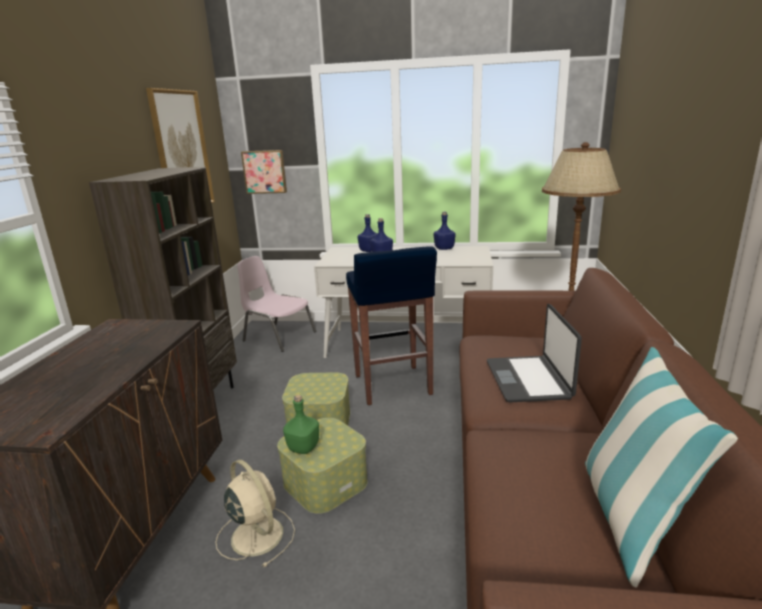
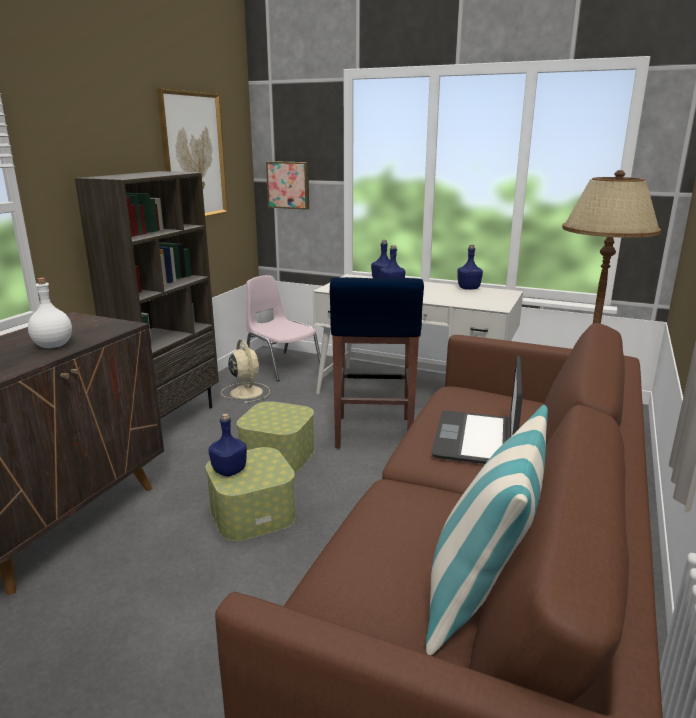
camera: 15 degrees right, 0 degrees up
(119, 358) = (53, 345): none -> white bottle
(256, 534) = (162, 546): beige fan -> beige fan (246, 392)
(303, 448) = (229, 471): green bottle -> blue bottle

